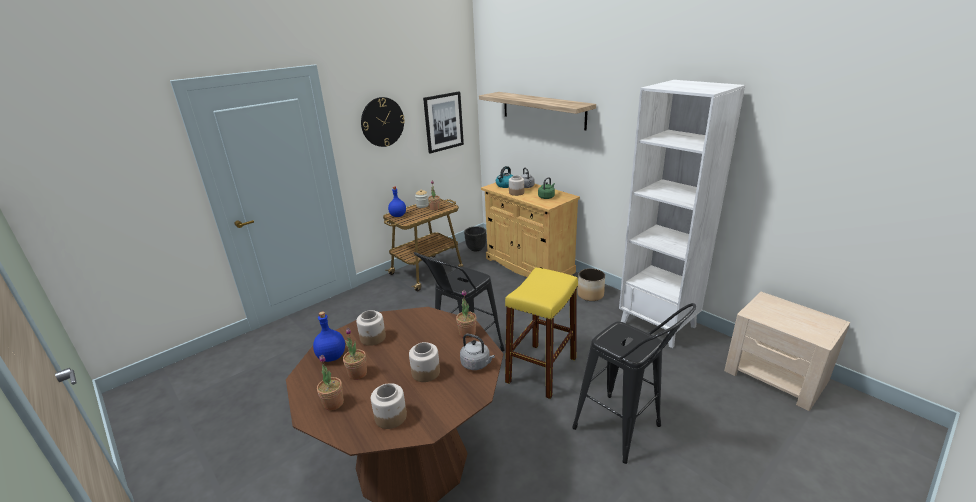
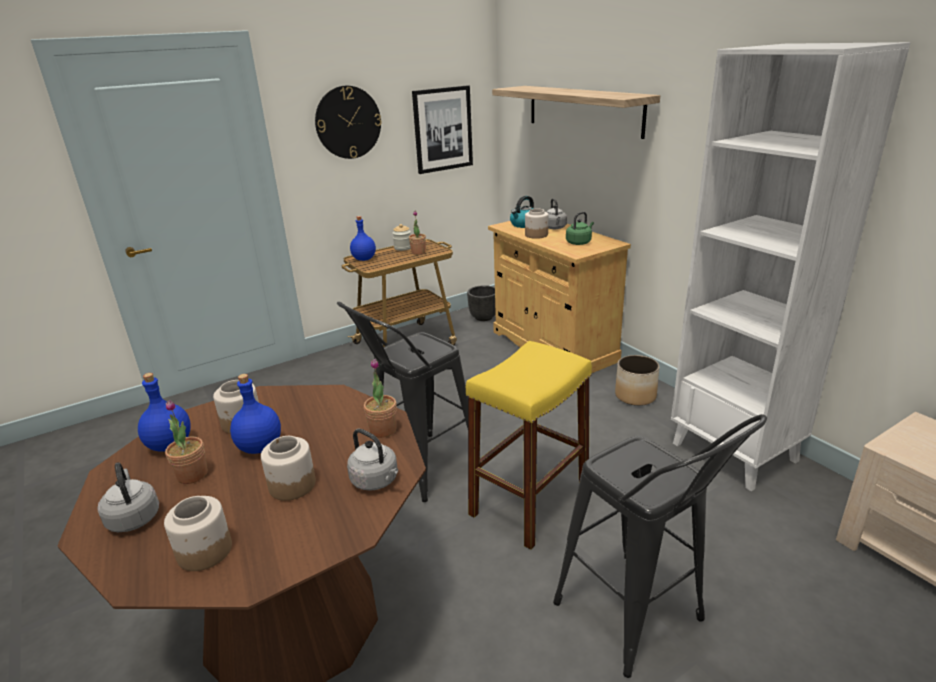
camera: 10 degrees right, 0 degrees up
(333, 403) = (133, 517): potted plant -> grey kettle
(392, 351) = (259, 447): none -> blue bottle

